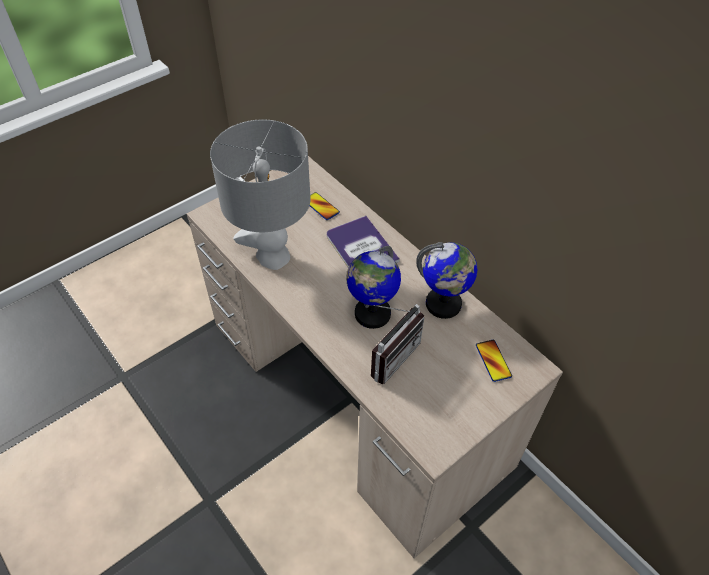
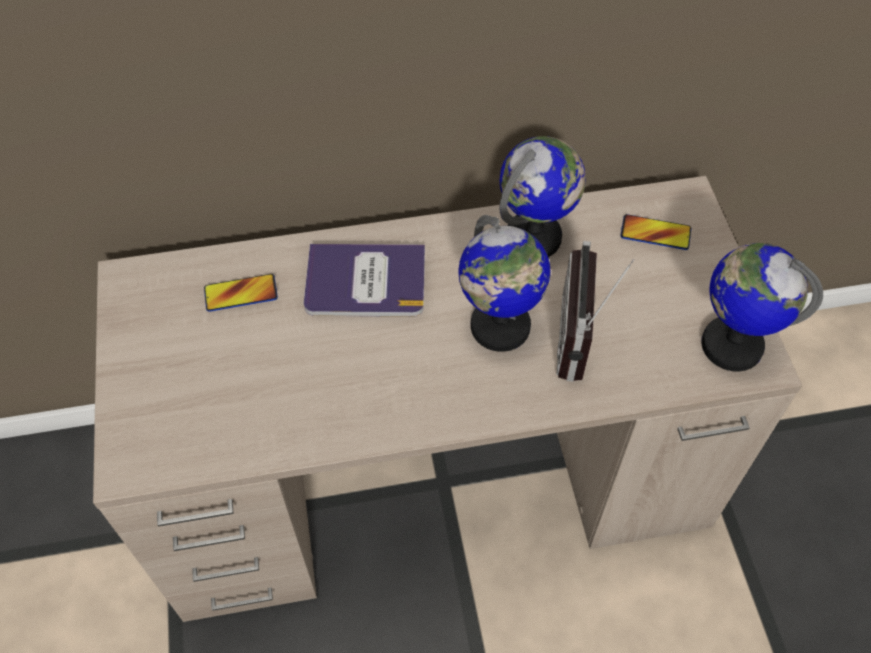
camera: 60 degrees left, 5 degrees up
(272, 256) = (299, 407): grey table lamp -> none
(389, 355) = (585, 340): radio -> radio turned 150 degrees counterclockwise
(437, 429) = (731, 344): none -> globe

